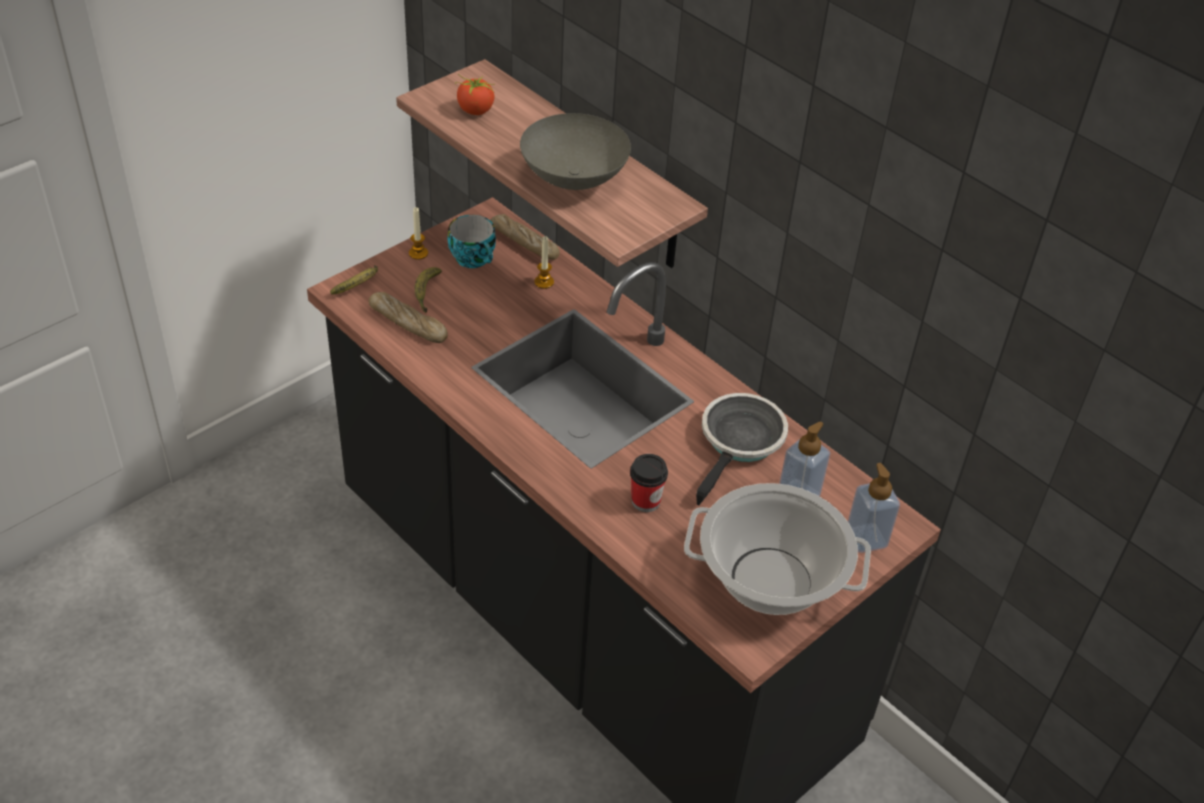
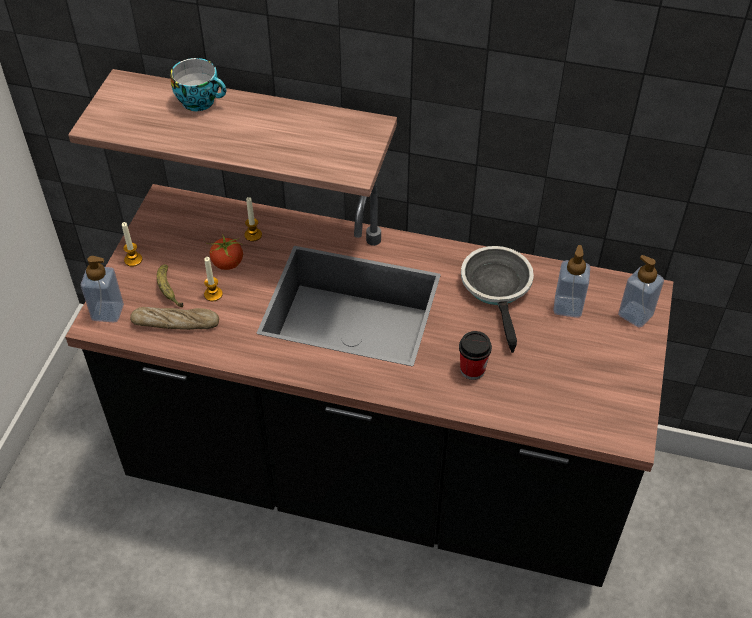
camera: 30 degrees left, 5 degrees up
(359, 286) = (107, 312): banana -> soap dispenser
(462, 315) = (213, 294): none -> candle
(474, 259) = (183, 242): cup -> cup (201, 101)
(475, 110) = (146, 117): tomato -> tomato (227, 263)
(524, 243) = (210, 210): bread -> none
(575, 179) = (279, 139): grey bowl -> none
(769, 581) = (602, 382): cooking pot -> none

